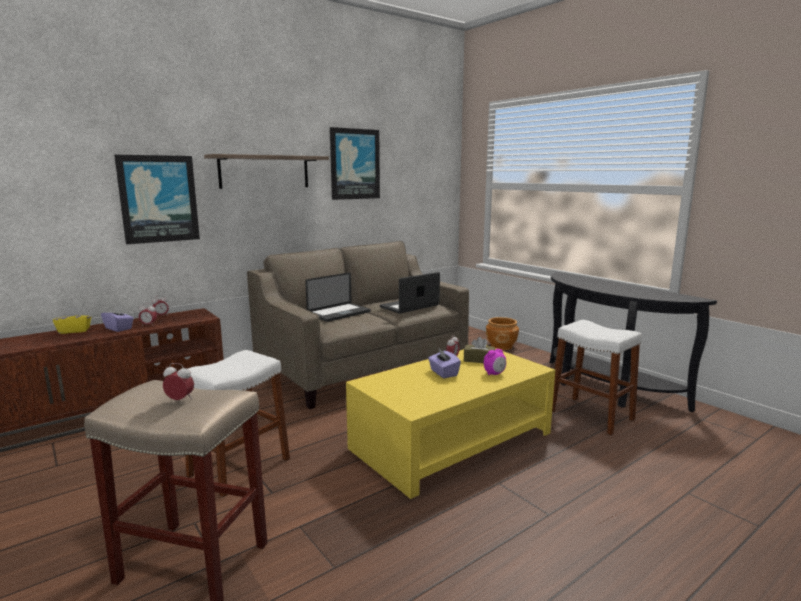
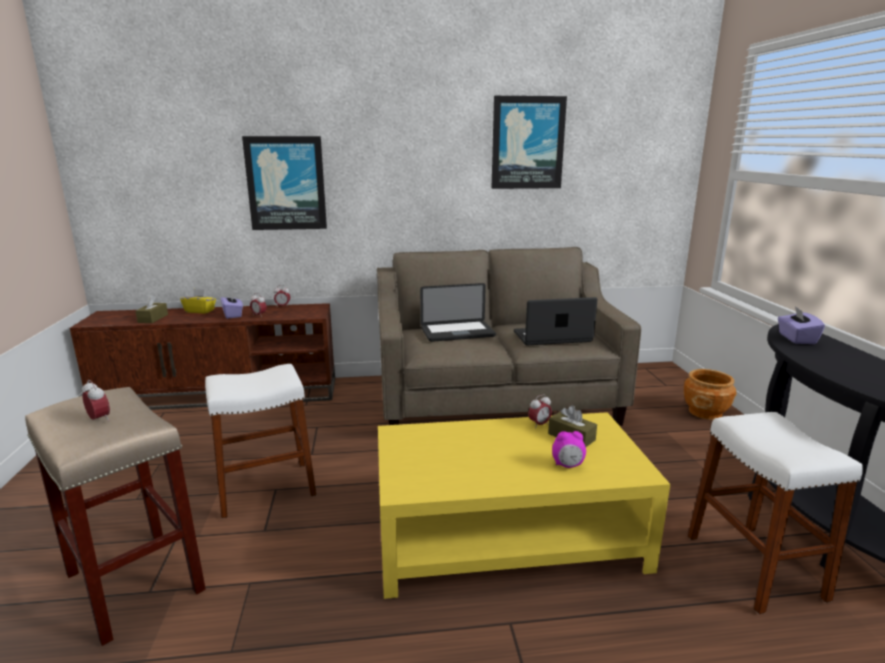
camera: 30 degrees right, 5 degrees up
(27, 344) = (153, 318): none -> brown tissue box
(264, 172) = (405, 153): shelf -> none
(443, 373) = (500, 445): purple tissue box -> purple tissue box (796, 339)

